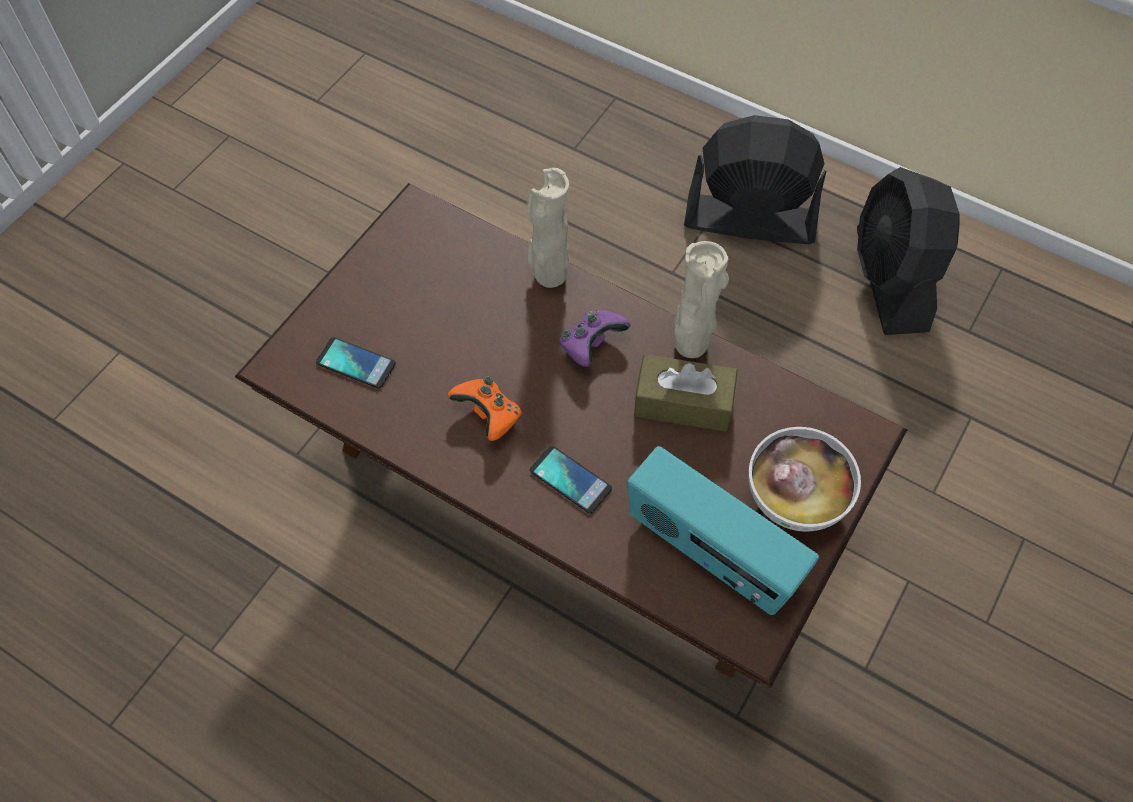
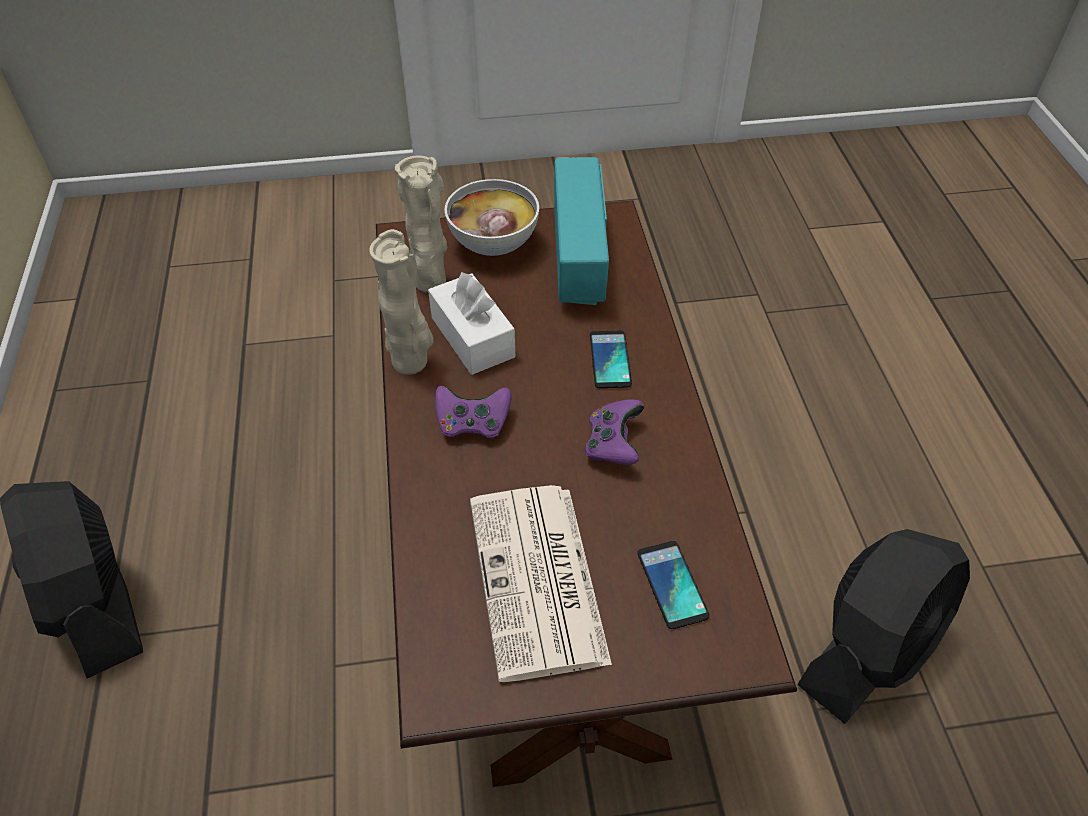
camera: 130 degrees left, 10 degrees down
(431, 298) = (539, 582): none -> newspaper
(489, 416) = (613, 445): orange game controller -> purple game controller
(548, 275) = (421, 506): beige vase -> beige vase (431, 284)
(683, 403) = (472, 337): brown tissue box -> white tissue box
(890, 280) = (118, 453): black fan -> black fan (869, 648)

